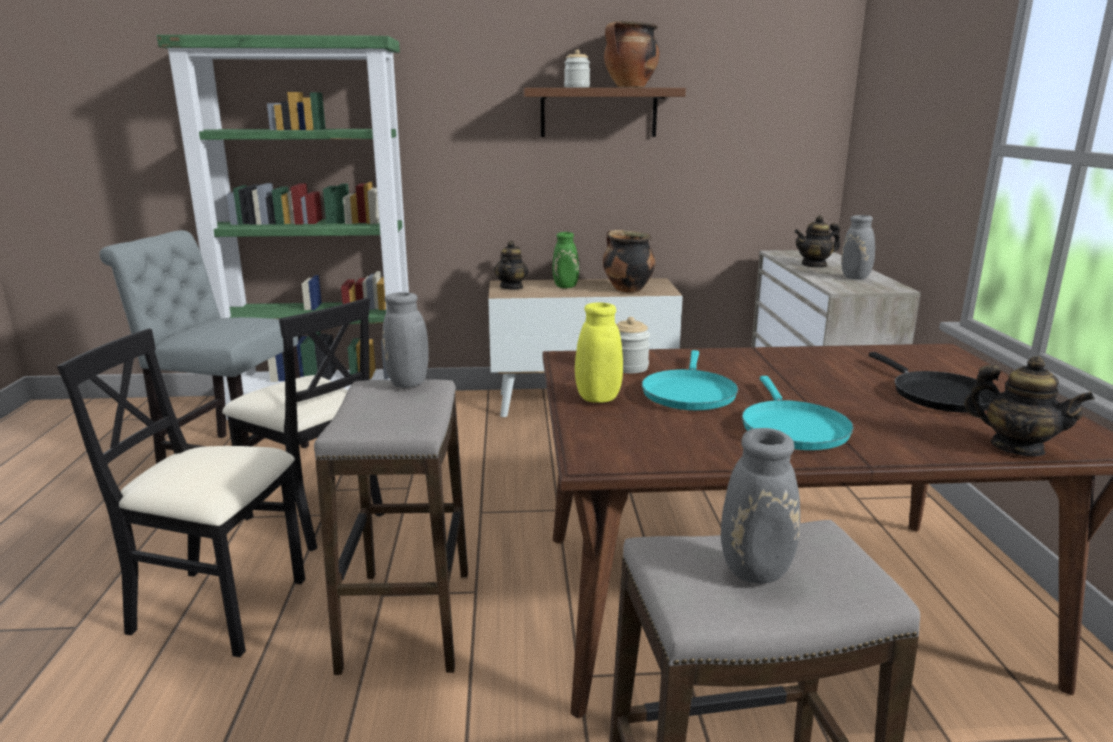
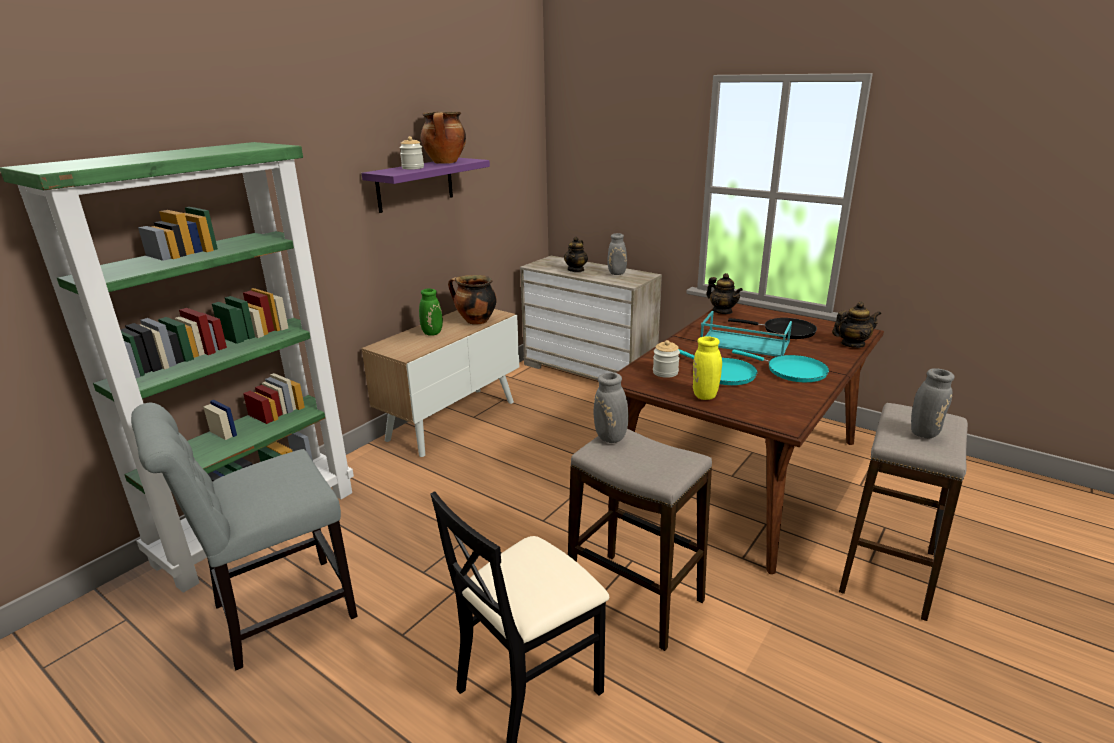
camera: 50 degrees left, 5 degrees up
(315, 514) = (448, 594): black chair -> none
(512, 287) = (396, 347): teapot -> teapot (722, 311)
(598, 112) = (415, 184): brown shelf -> purple shelf
(820, 382) = (743, 343): none -> turquoise tray

